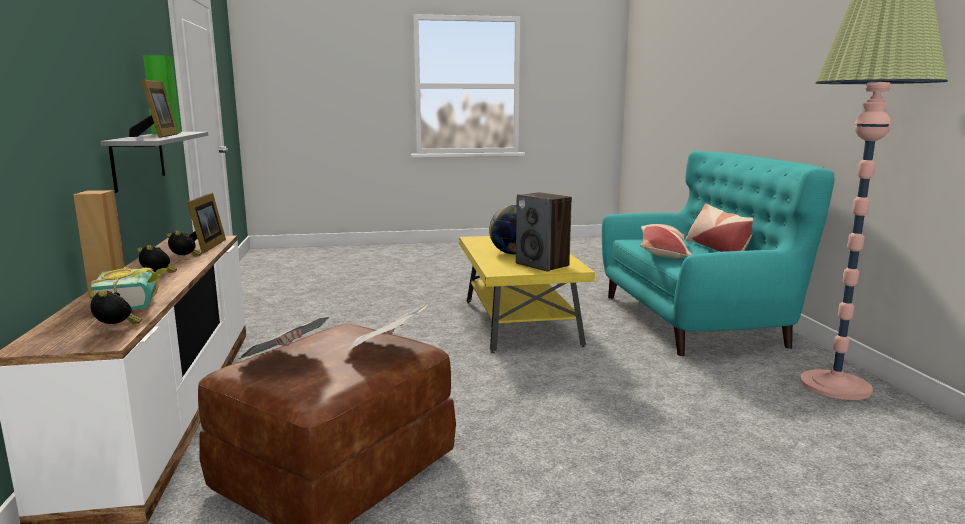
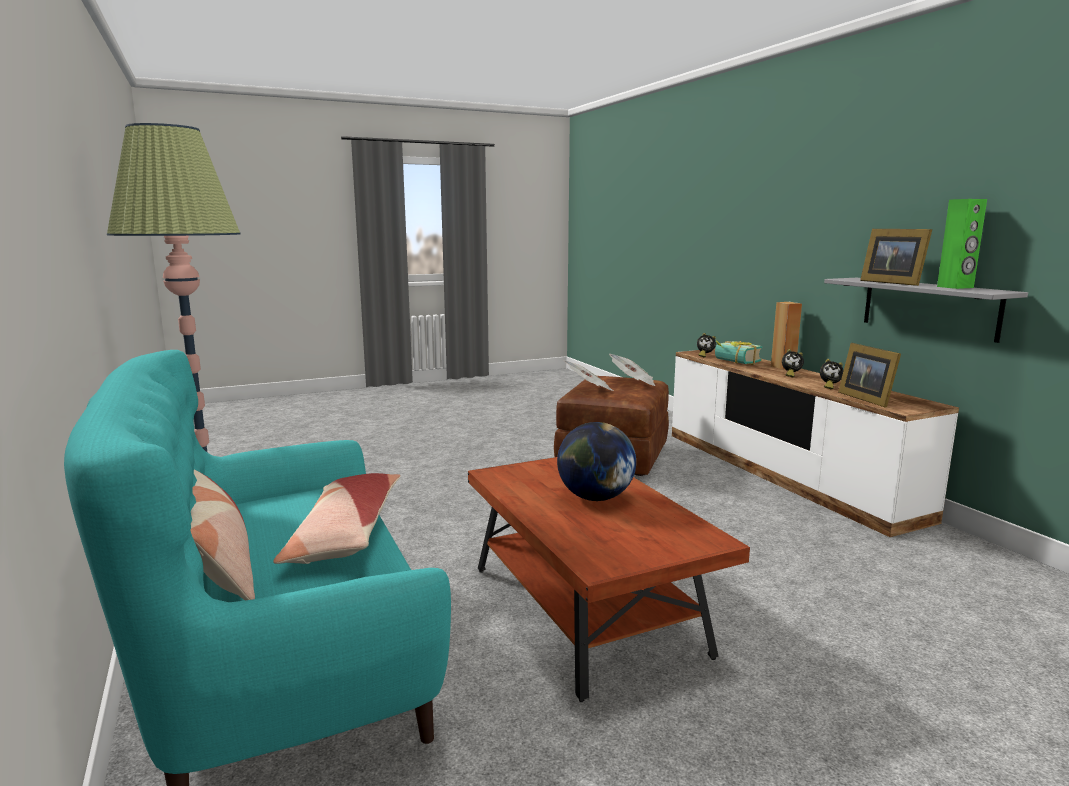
camera: 165 degrees right, 0 degrees up
(519, 322) = (585, 611): yellow coffee table -> brown coffee table
(543, 265) = (537, 476): speaker -> none

